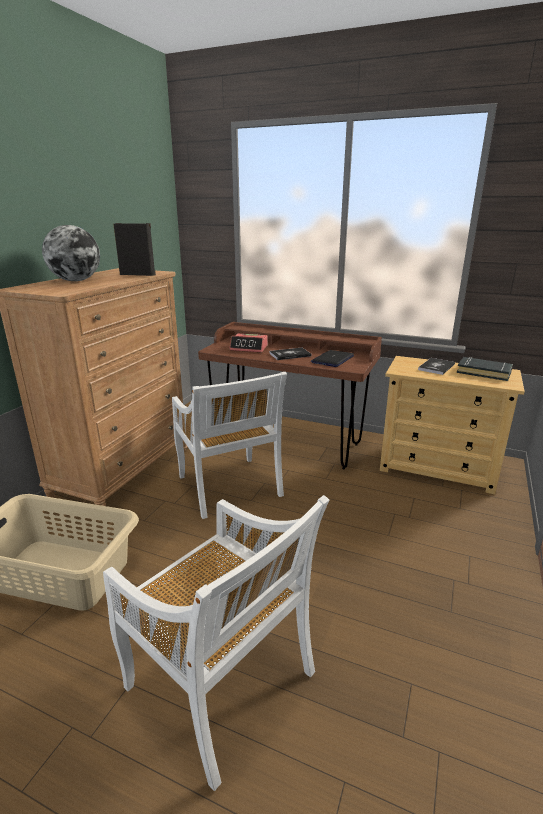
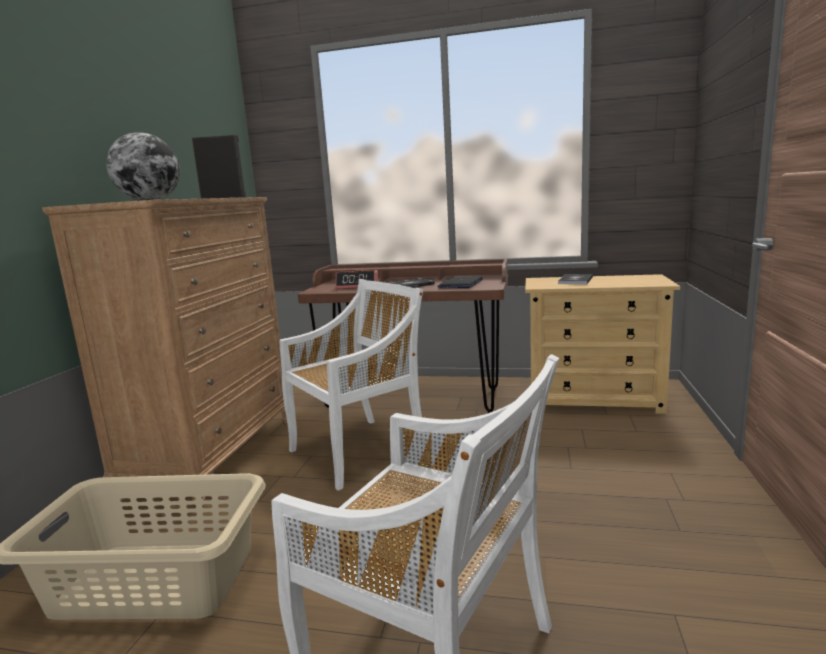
camera: 10 degrees left, 10 degrees down
(230, 487) = (360, 450): white chair -> white chair turned 90 degrees counterclockwise
(483, 372) = (627, 279): black book -> none

